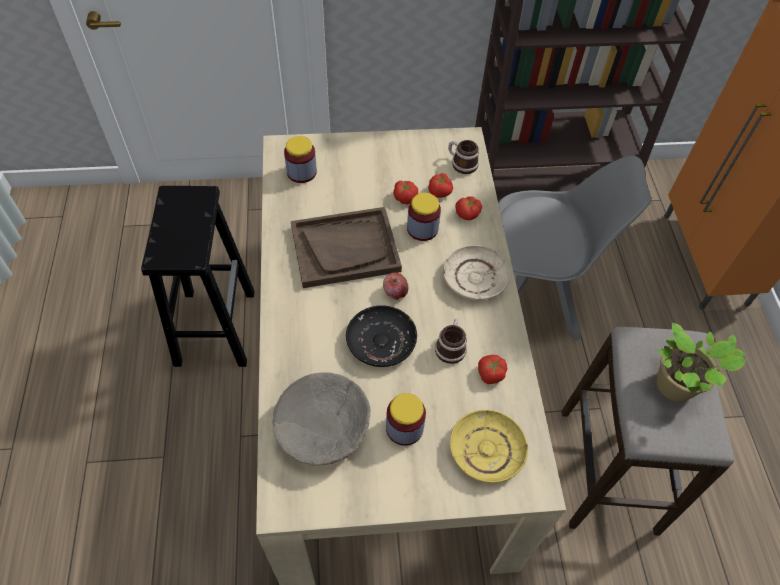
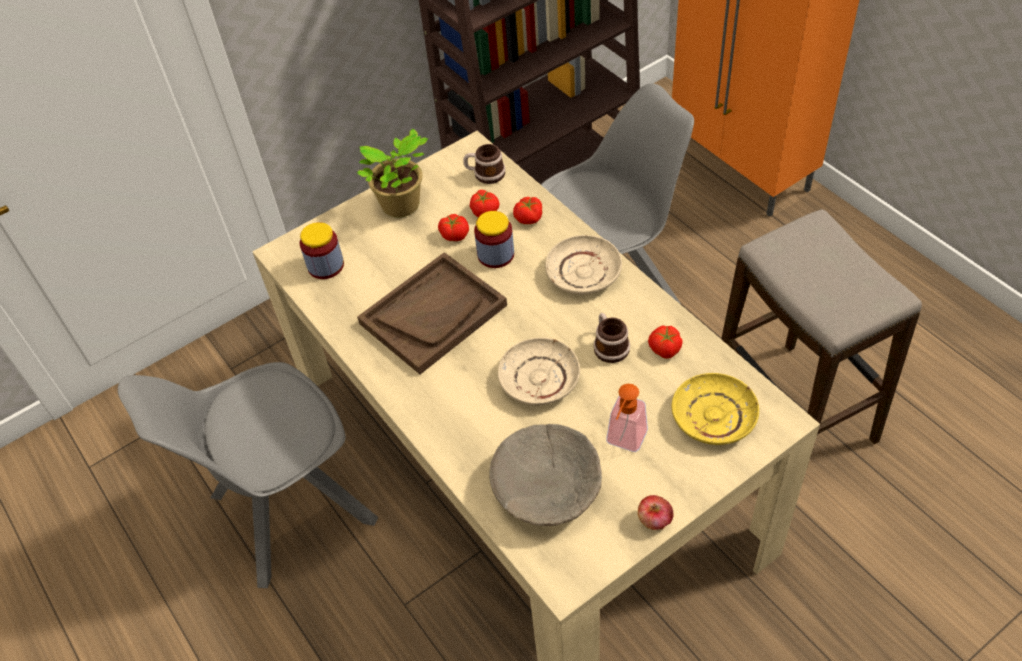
camera: 25 degrees left, 5 degrees down
(215, 326) = (288, 510): black stool -> grey chair
(380, 341) = (539, 379): black plate -> beige plate
(395, 292) = (516, 327): apple -> apple (654, 520)
(404, 428) = (624, 442): jar -> soap dispenser
(676, 388) = (831, 269): potted plant -> potted plant (402, 206)

